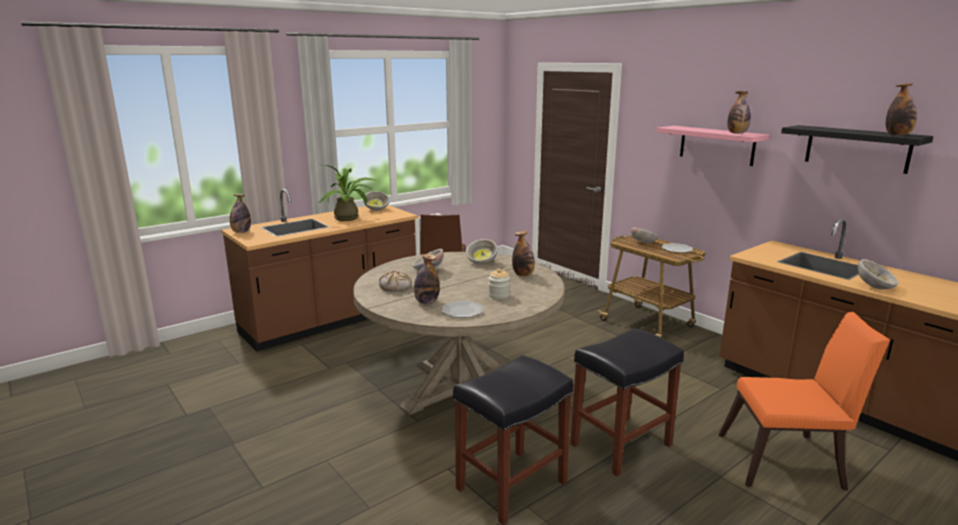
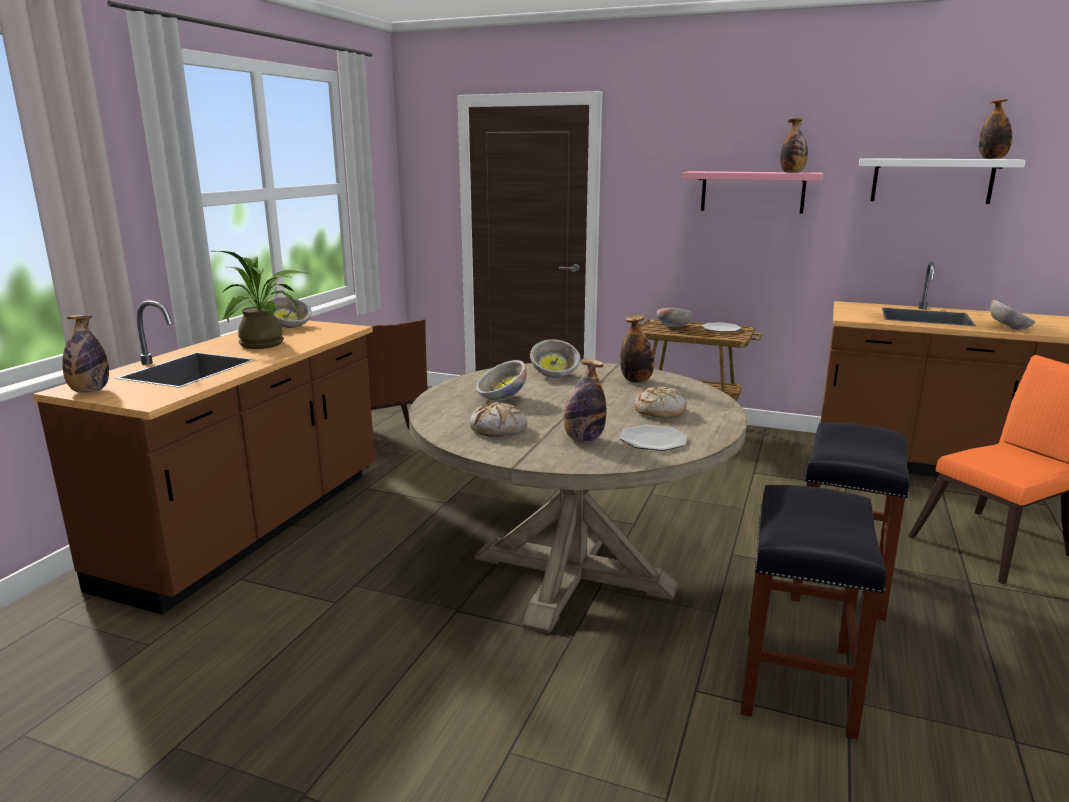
camera: 30 degrees left, 0 degrees up
(499, 295) = (659, 411): jar -> bread
(857, 148) = (932, 180): black shelf -> white shelf

